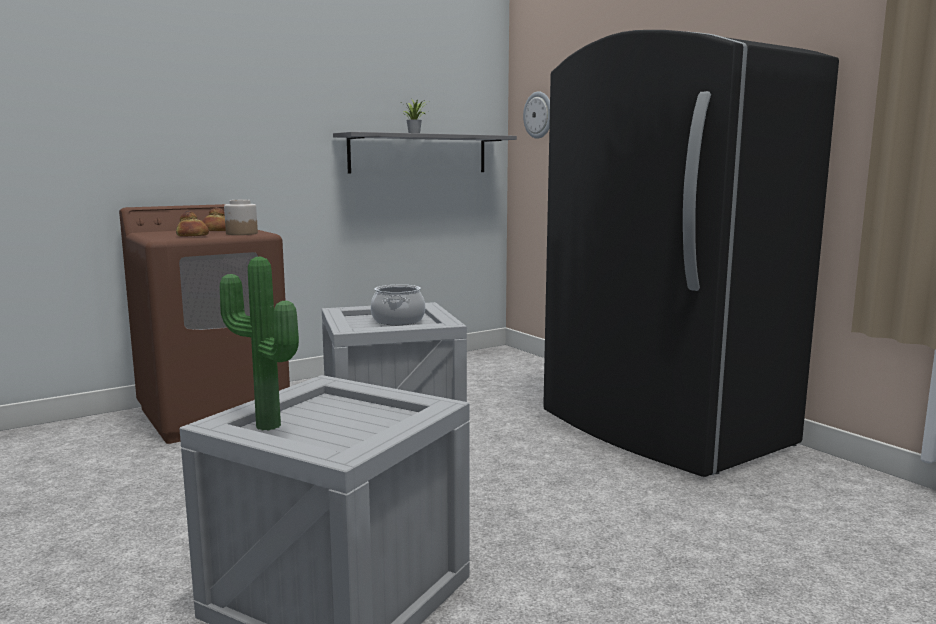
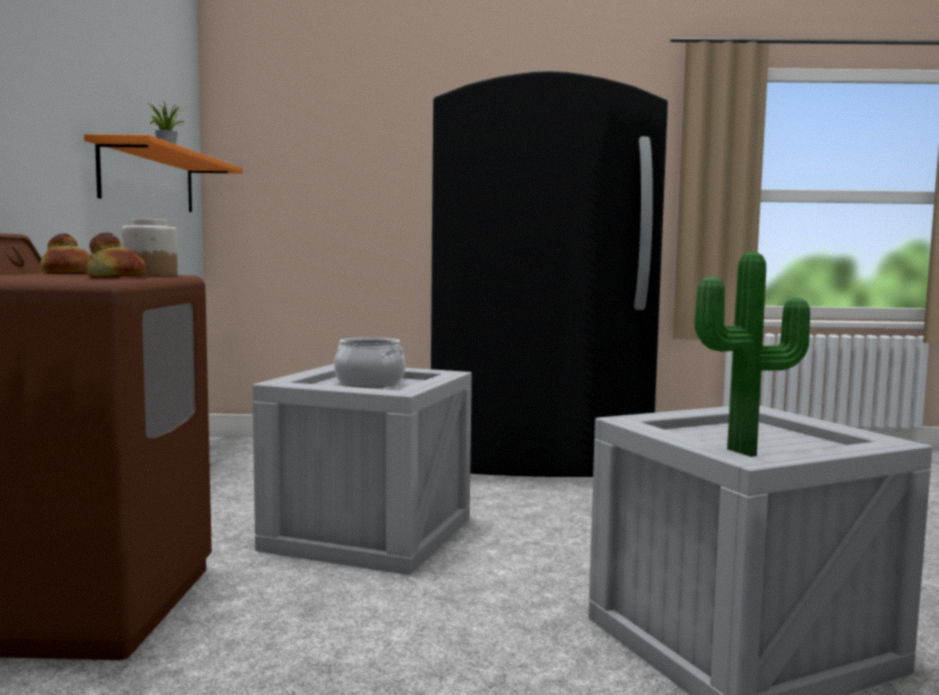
camera: 55 degrees left, 5 degrees down
(419, 154) = (149, 180): grey shelf -> orange shelf
(539, 115) = (264, 146): wall clock -> none

